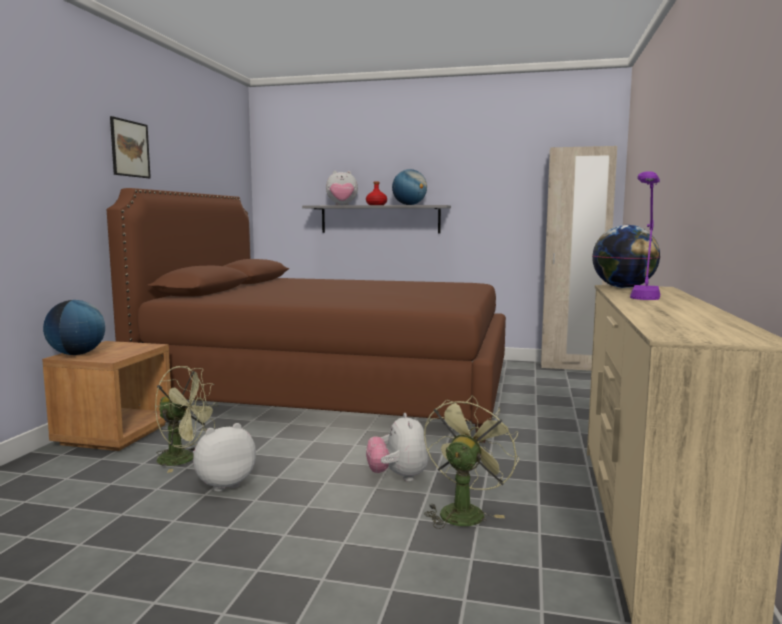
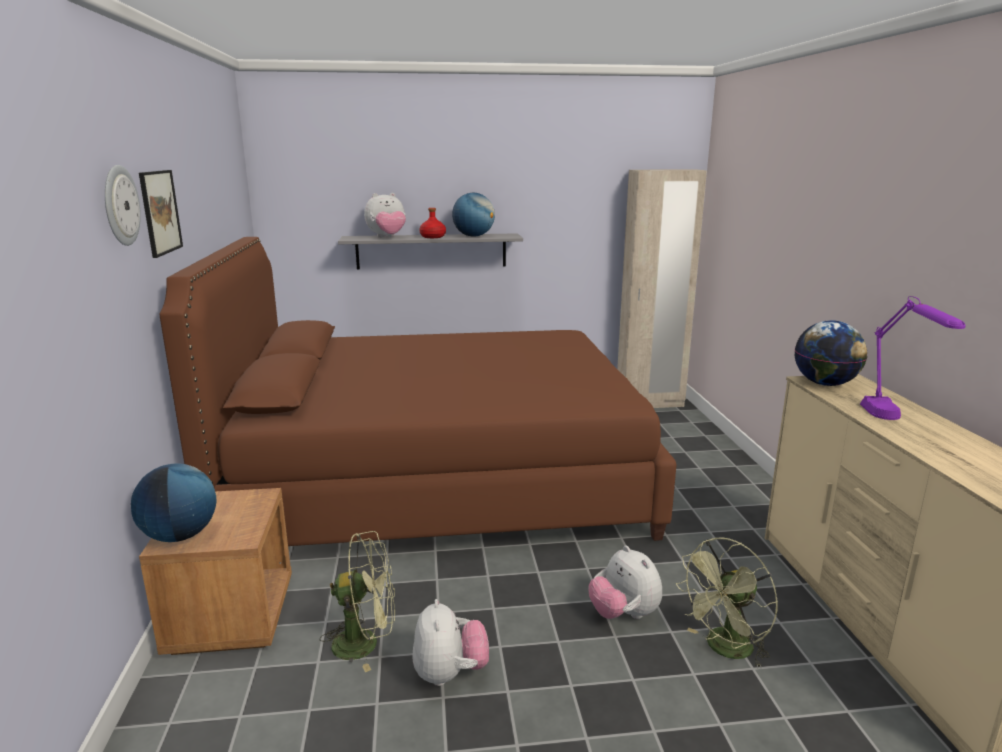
camera: 20 degrees left, 10 degrees up
(83, 129) = (120, 205): none -> wall clock
(223, 484) = (450, 674): plush toy -> plush toy turned 135 degrees clockwise
(464, 511) = (724, 650): green fan -> green fan turned 135 degrees counterclockwise

